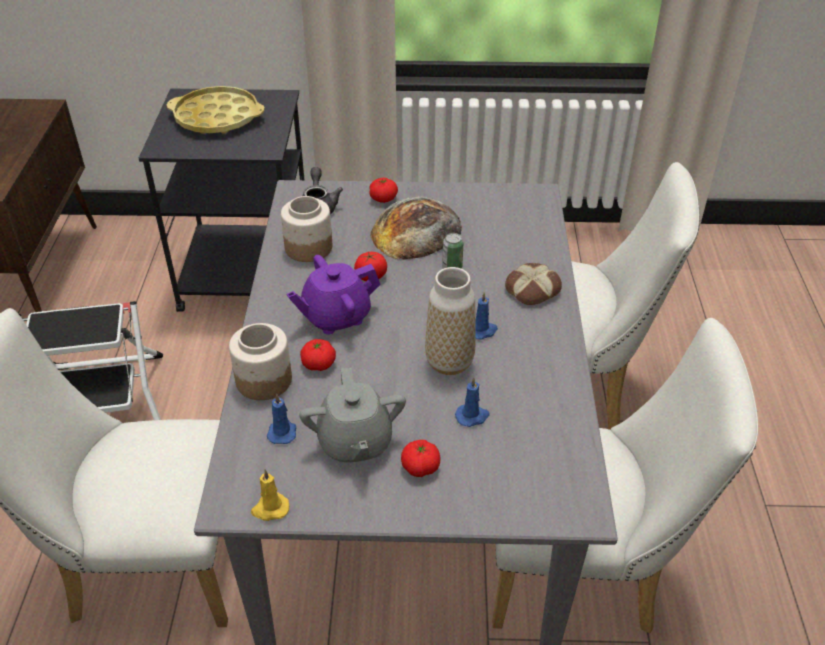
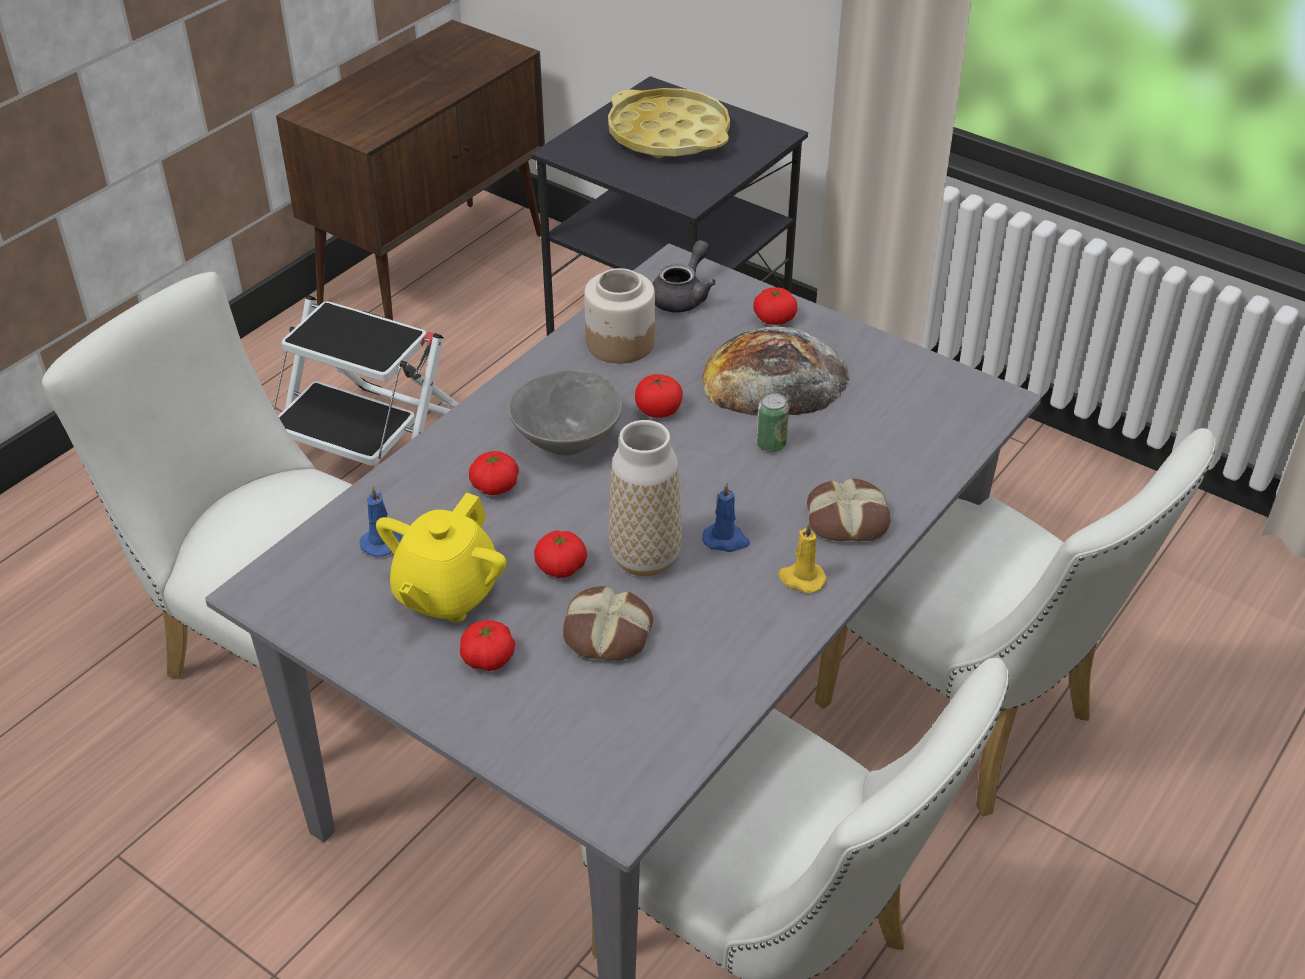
camera: 35 degrees right, 0 degrees up
(263, 380) = (419, 475): jar -> none
(270, 509) = (293, 616): yellow candle -> yellow candle (801, 579)
(336, 317) = (568, 440): purple teapot -> grey bowl
(355, 442) = (446, 593): grey teapot -> yellow teapot
(407, 391) = (561, 567): none -> tomato
(472, 416) = (606, 634): blue candle -> bread

